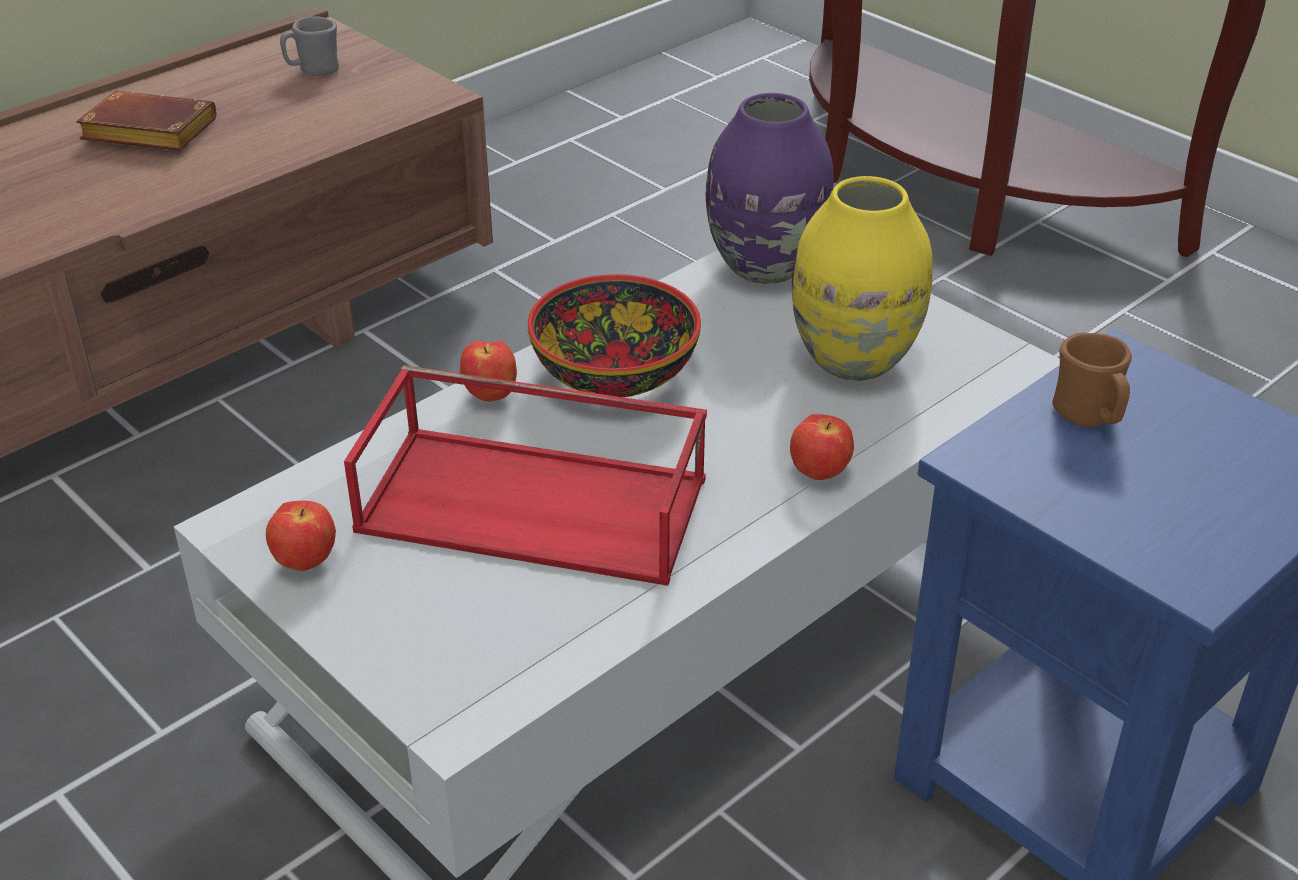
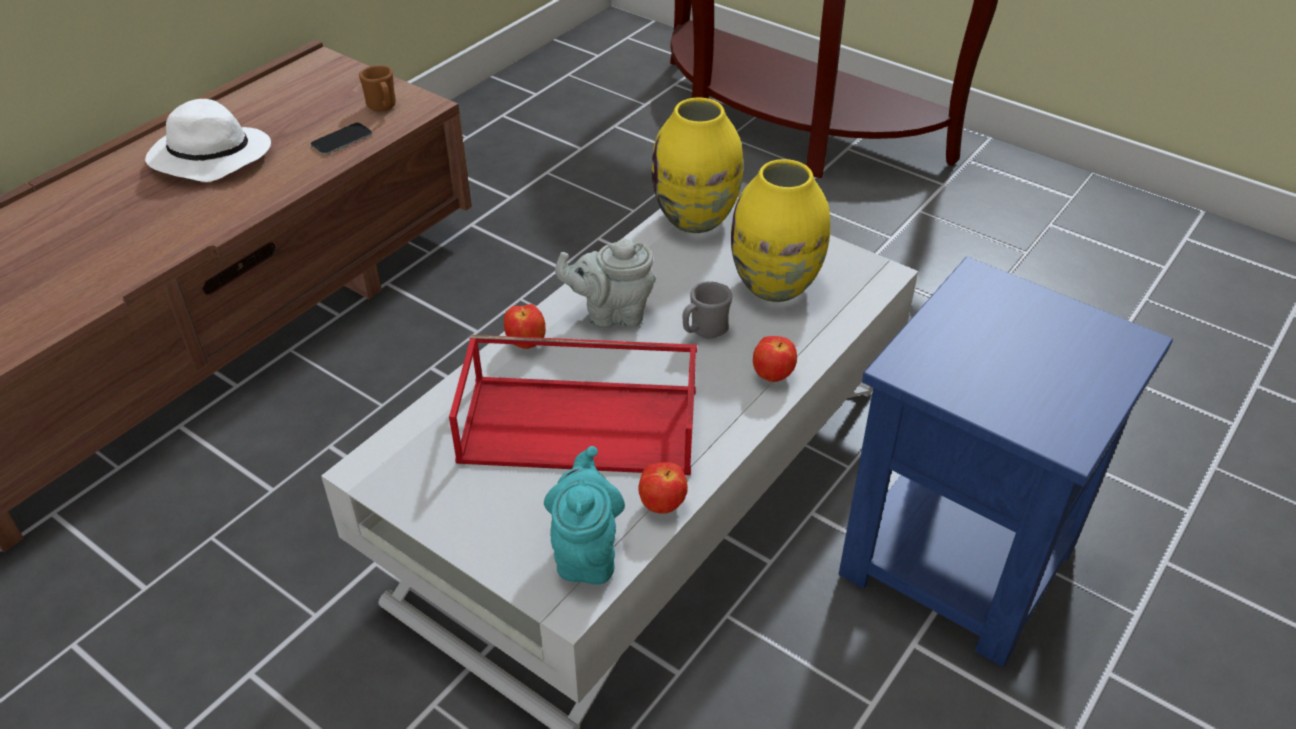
camera: 10 degrees left, 5 degrees up
(145, 133) = (209, 158): brown book -> white hat
(306, 562) = (428, 491): apple -> apple (663, 505)
(313, 71) = (324, 93): grey mug -> grey mug (704, 331)
(318, 127) = (342, 140): none -> phone
(496, 664) = (586, 552): none -> turquoise teapot
(617, 372) = (612, 314): bowl -> grey teapot
(766, 266) = (696, 219): purple vase -> yellow vase
(1089, 417) = (968, 326): brown mug -> brown mug (383, 107)

